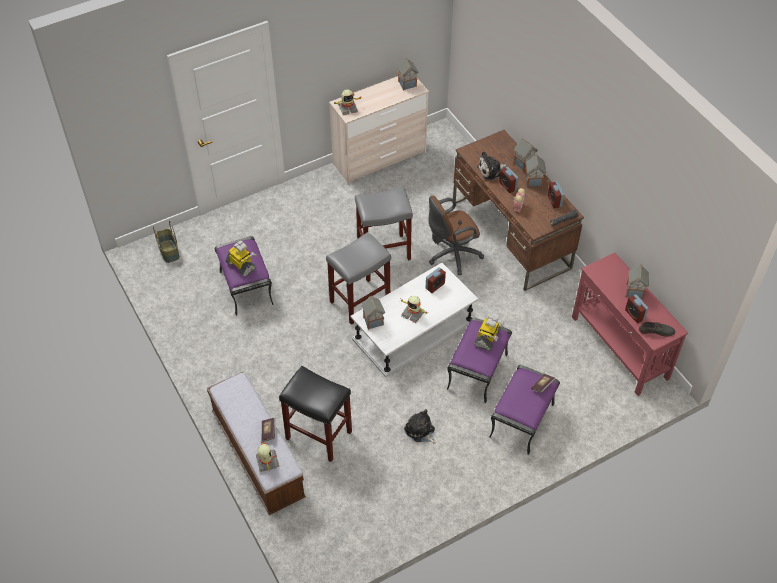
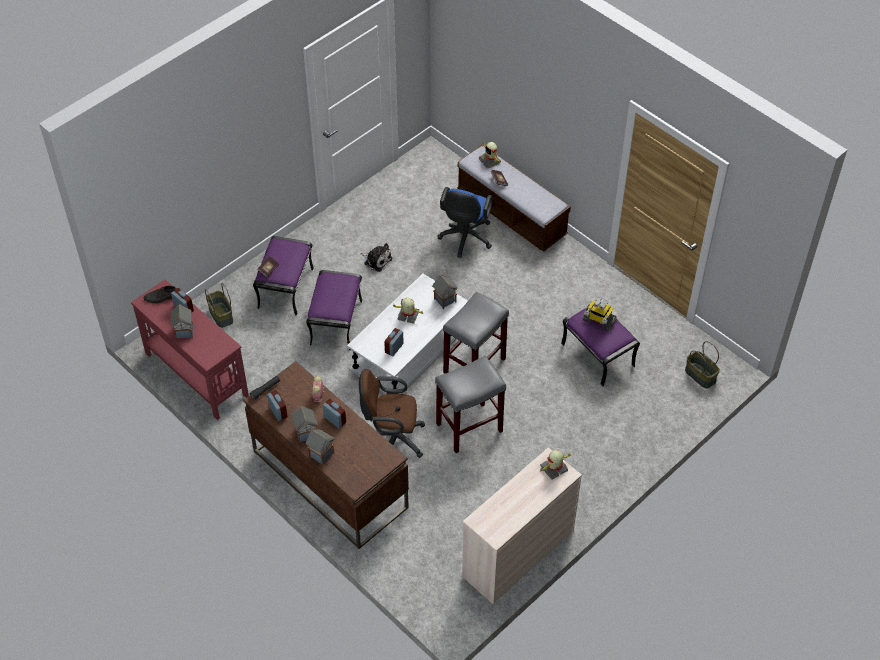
camera: 165 degrees right, 0 degrees up
(320, 435) = (465, 239): black stool -> blue office chair
(407, 84) = (493, 525): toy house -> none
(451, 255) = (392, 439): brown office chair -> brown office chair turned 135 degrees counterclockwise
(488, 338) = (328, 301): toy robot -> none
(491, 170) = (357, 436): plush toy -> none
(592, 404) = (220, 315): none -> basket

